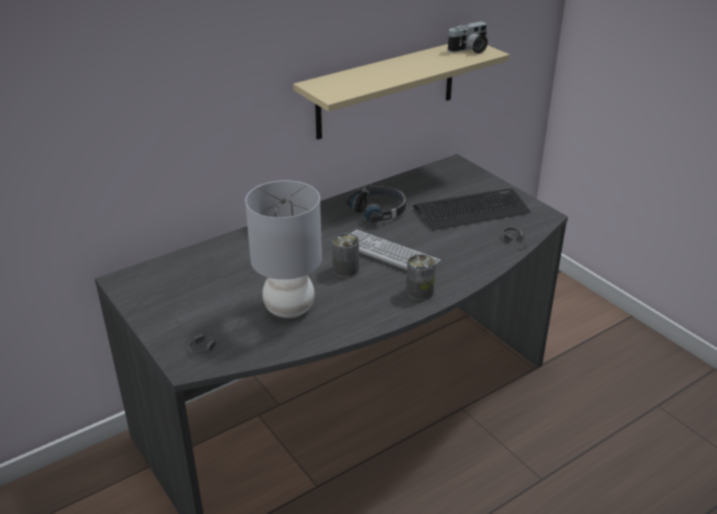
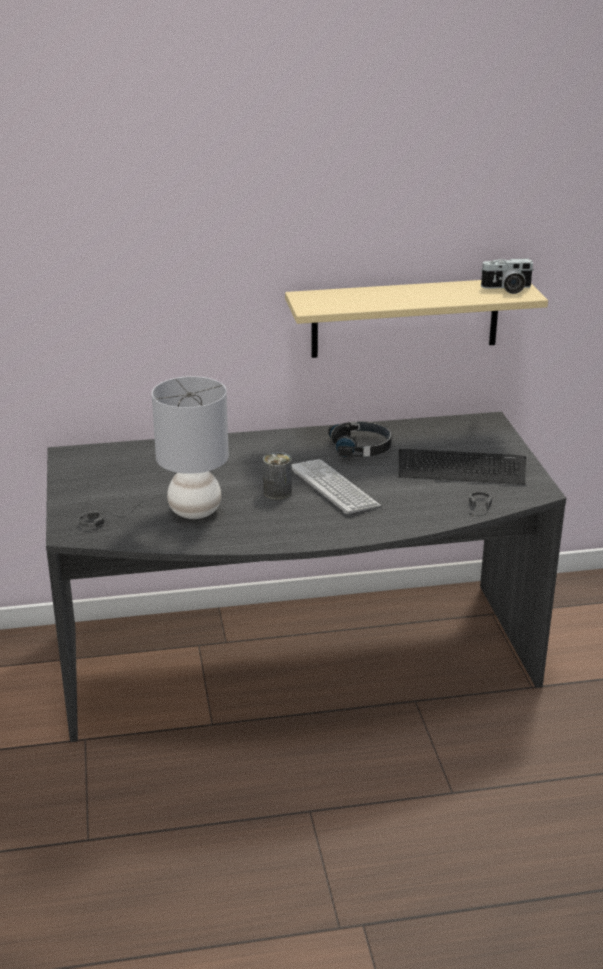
camera: 25 degrees right, 5 degrees down
(419, 292) = (332, 528): can -> none

